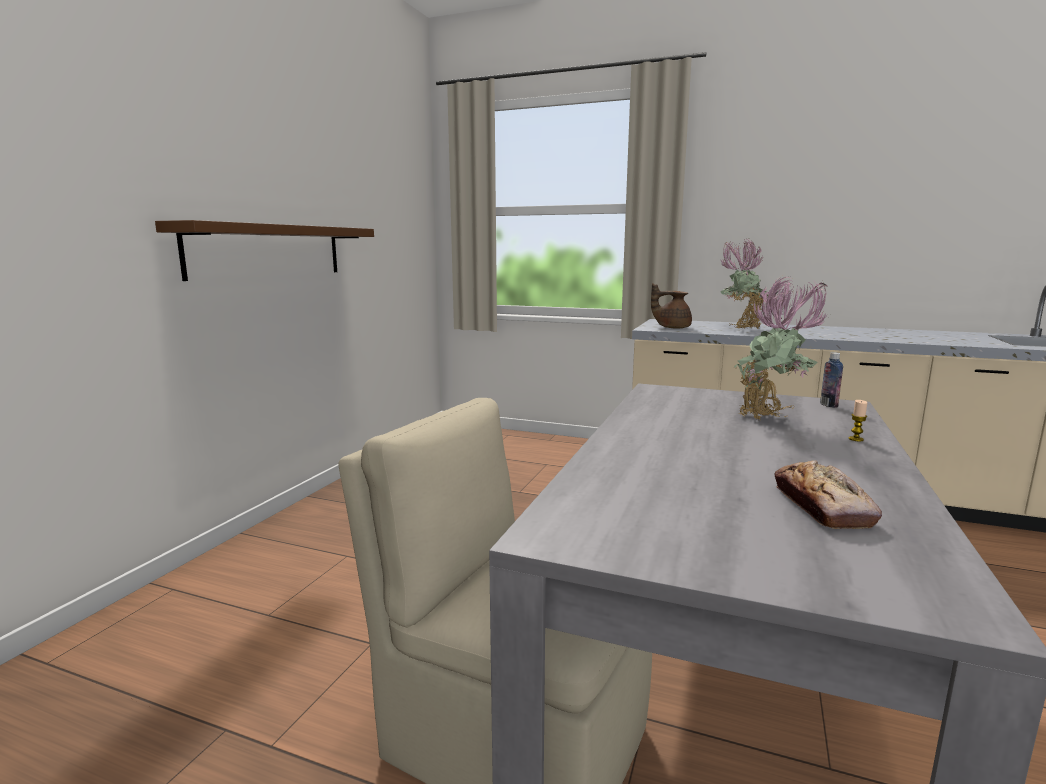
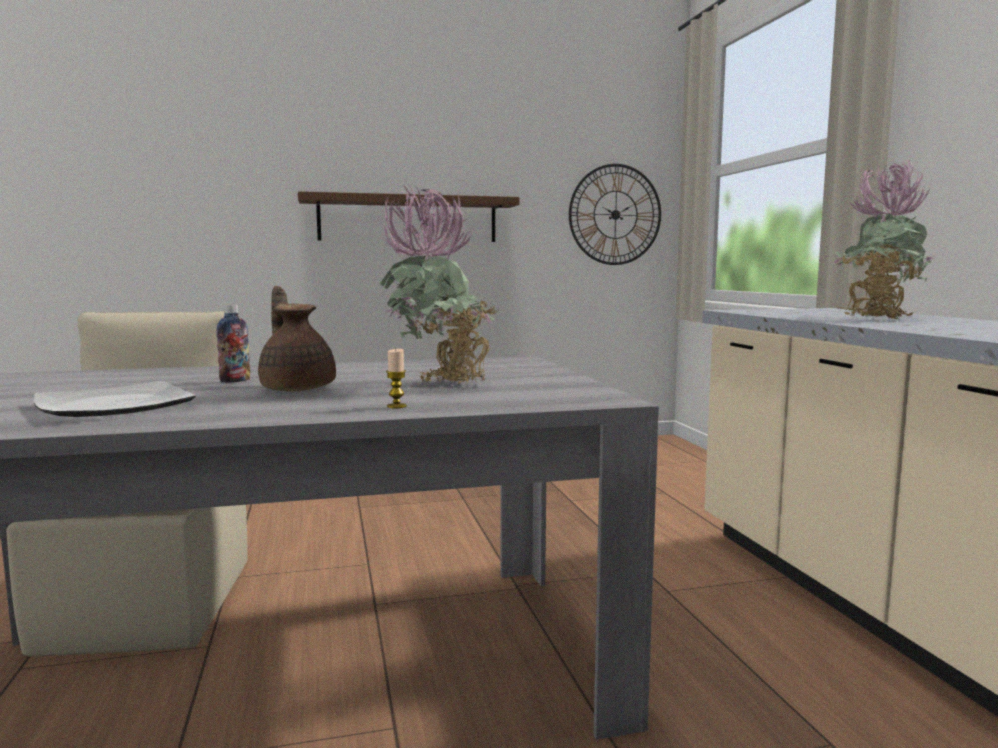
camera: 55 degrees right, 5 degrees down
(405, 243) = (615, 215): none -> wall clock
(672, 327) = (773, 311): brown teapot -> brown teapot (297, 388)
(822, 507) = (114, 406): bread -> plate
(828, 405) = (579, 395): bottle -> bottle (235, 380)

